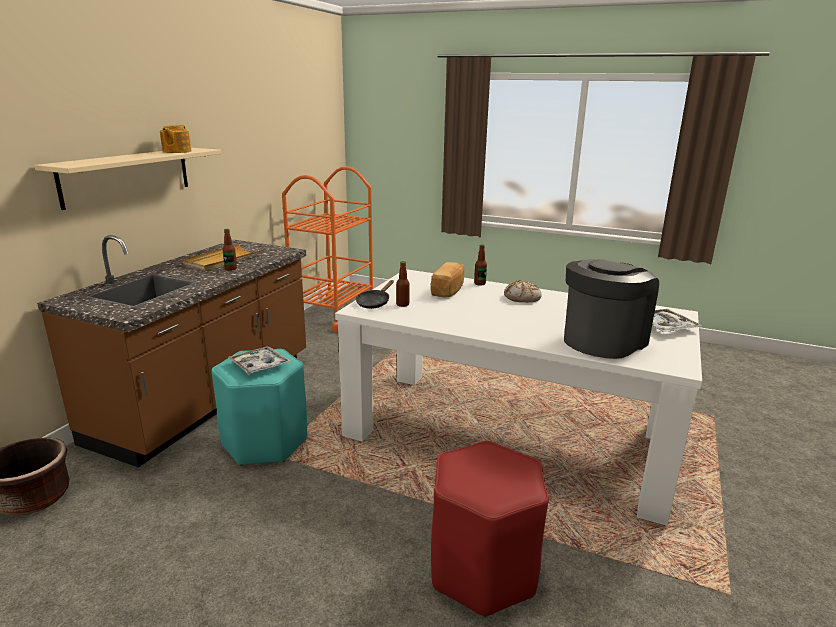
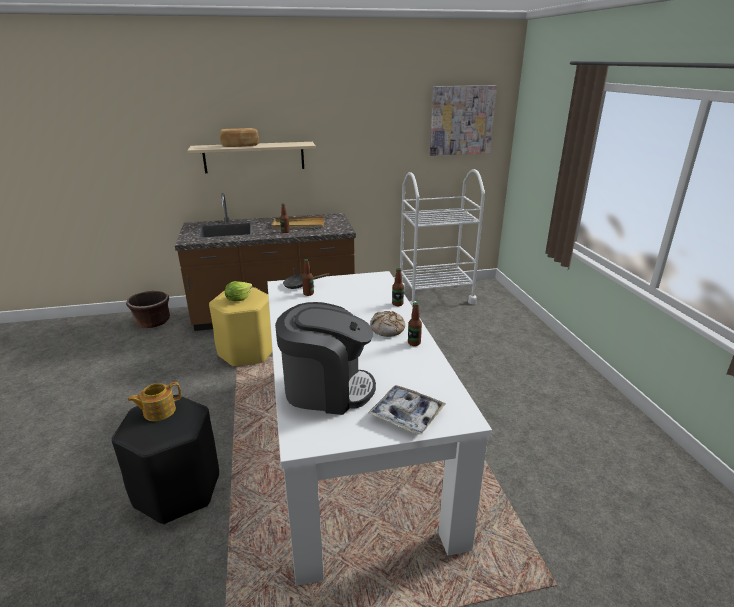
camera: 55 degrees right, 5 degrees up
(176, 151) = (284, 144): teapot -> teapot (158, 411)
(259, 365) = (238, 299): tray -> lettuce
(265, 442) = (247, 352): turquoise stool -> yellow stool
(312, 117) = (461, 120): none -> picture
(333, 314) = (435, 296): orange cart -> white cart
(449, 290) = (362, 298): bread -> bread (240, 146)
(482, 570) = (177, 490): red stool -> black stool
(557, 297) = (414, 343): none -> bottle

